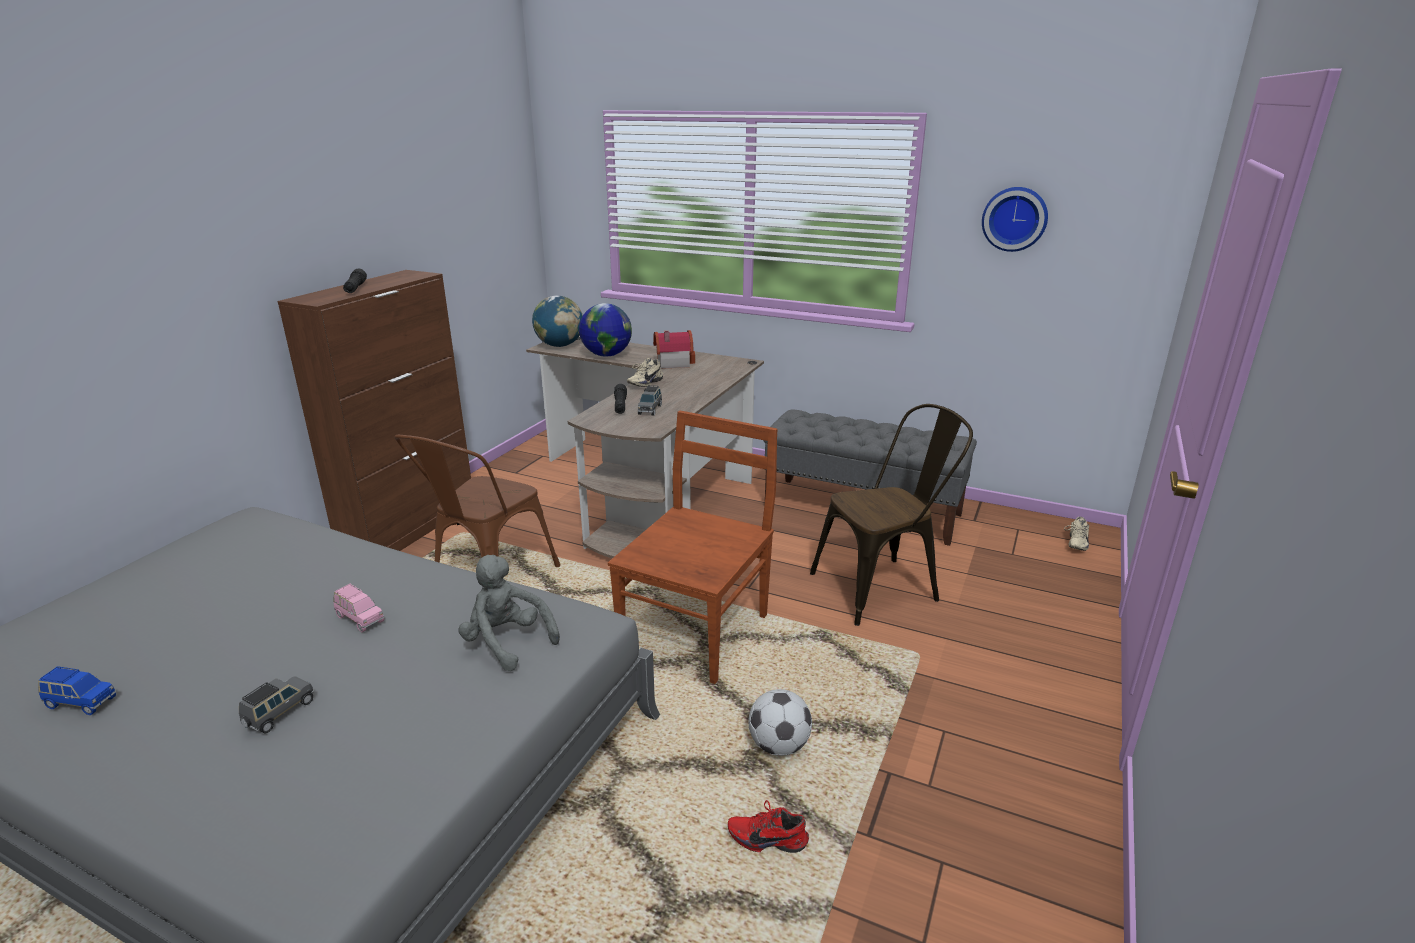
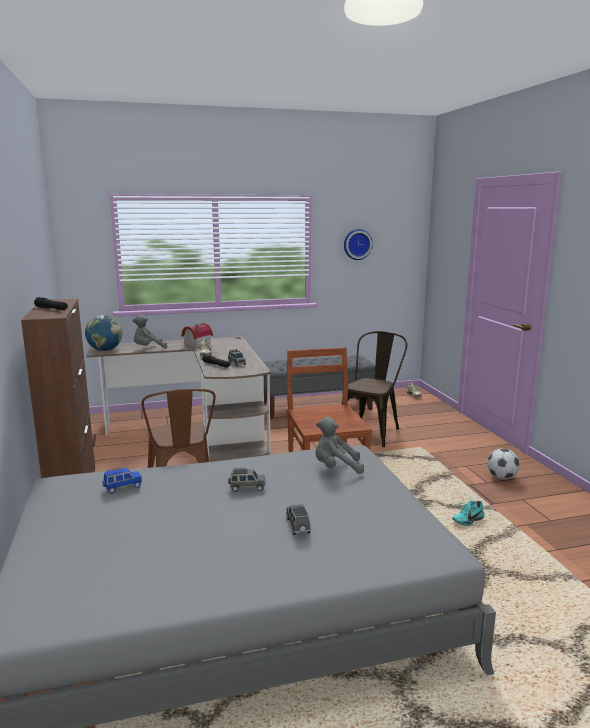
camera: 40 degrees left, 10 degrees down
(81, 702) = (173, 574): blue toy car -> blue toy car (122, 487)
(360, 619) = (247, 488): pink toy car -> grey toy car
(606, 355) = (148, 349): globe -> grey plush toy
(767, 838) = (467, 520): red shoe -> turquoise shoe
(778, 746) = (424, 494): football -> football (501, 477)

